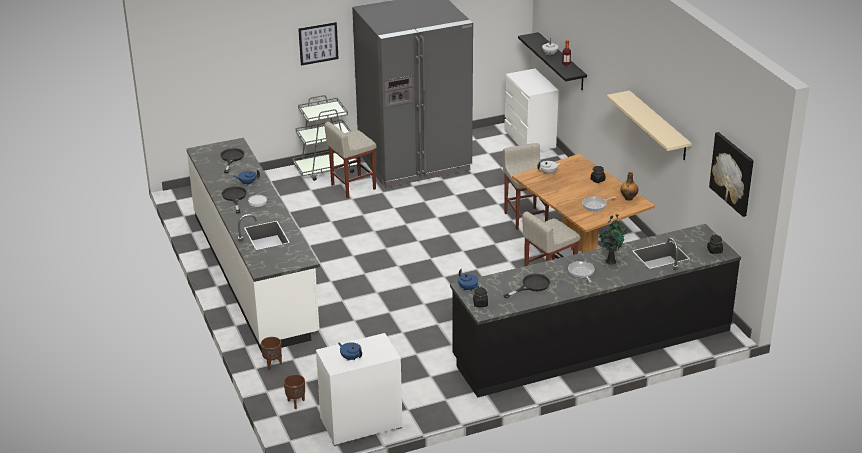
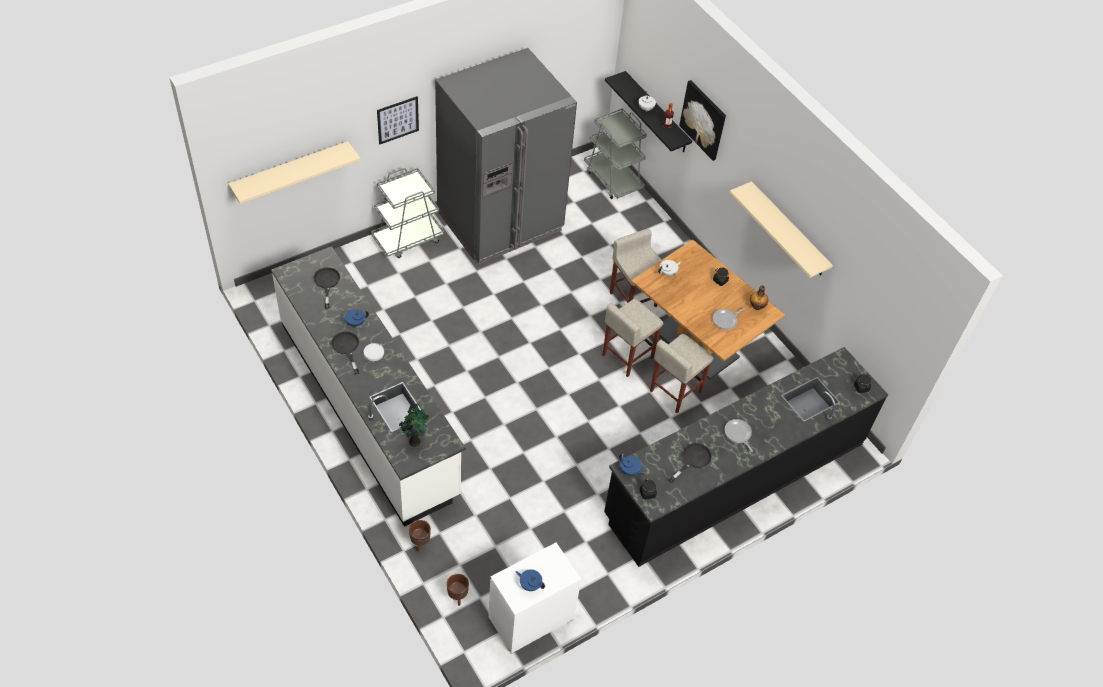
camera: 15 degrees left, 20 degrees up
(217, 74) = (290, 170): none -> beige shelf
(352, 187) = (443, 265): beige stool -> beige stool (627, 356)
(530, 140) = (613, 179): white dresser -> grey cart
(610, 261) = (763, 413): potted plant -> potted plant (414, 440)
(732, 173) = (886, 315): picture -> picture (703, 120)

